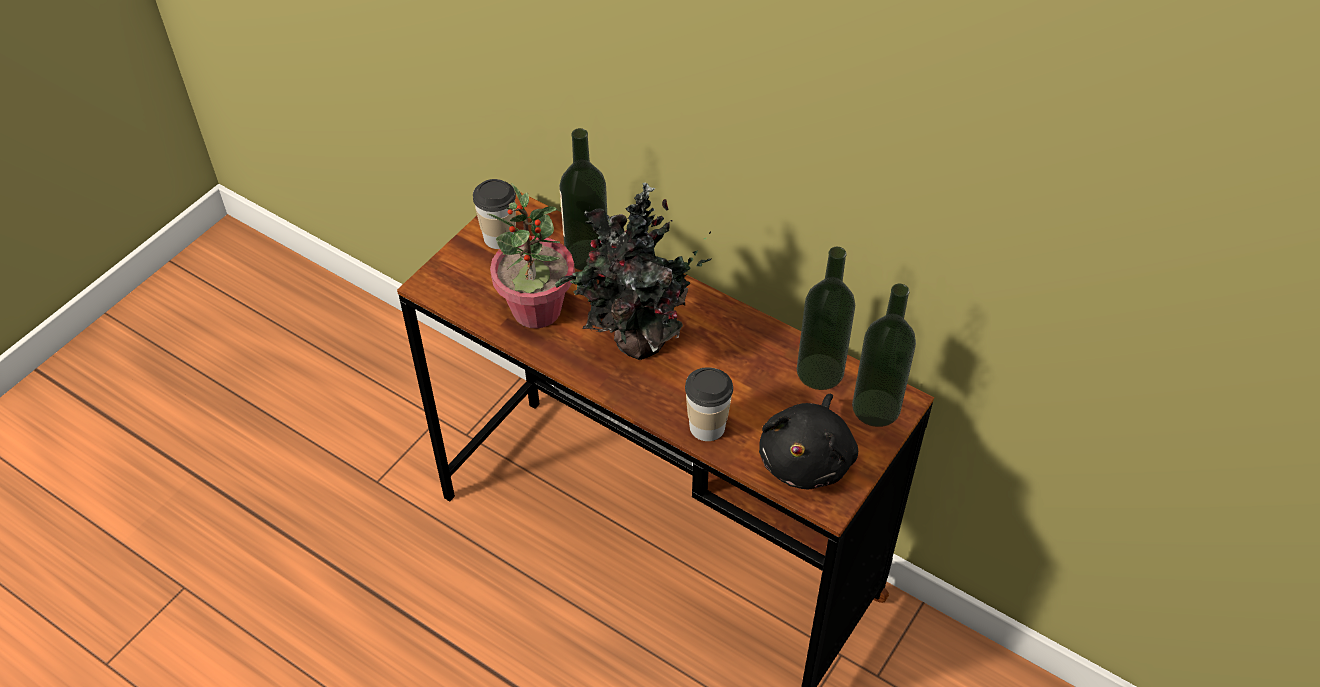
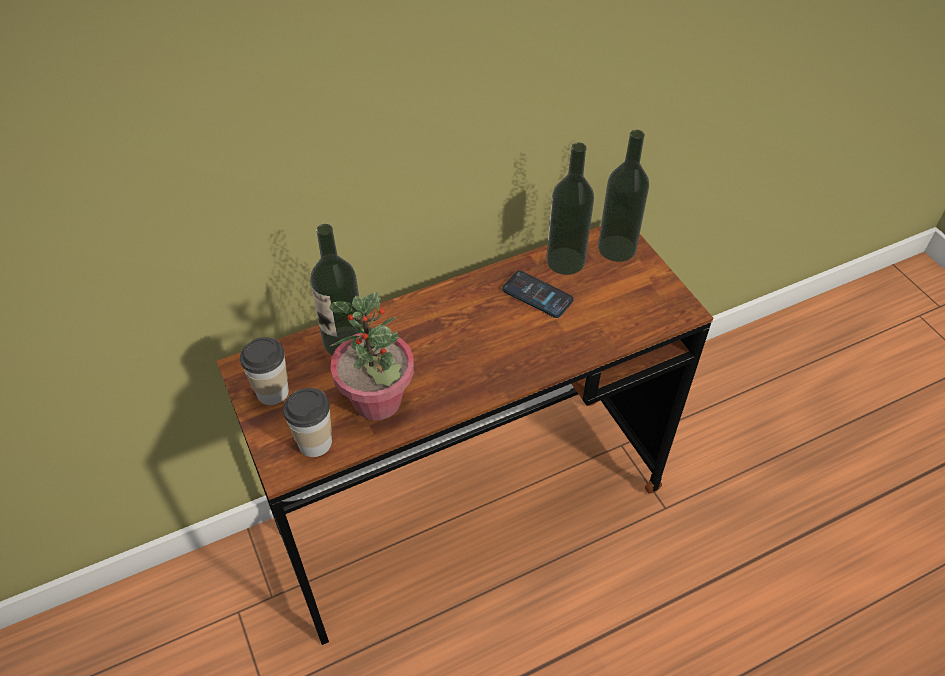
camera: 60 degrees left, 0 degrees up
(636, 344) = (463, 352): potted plant -> none
(707, 427) = (575, 346): cup -> cup (315, 443)
(753, 368) = (537, 295): none -> phone
(807, 459) = (639, 304): black plush toy -> none

